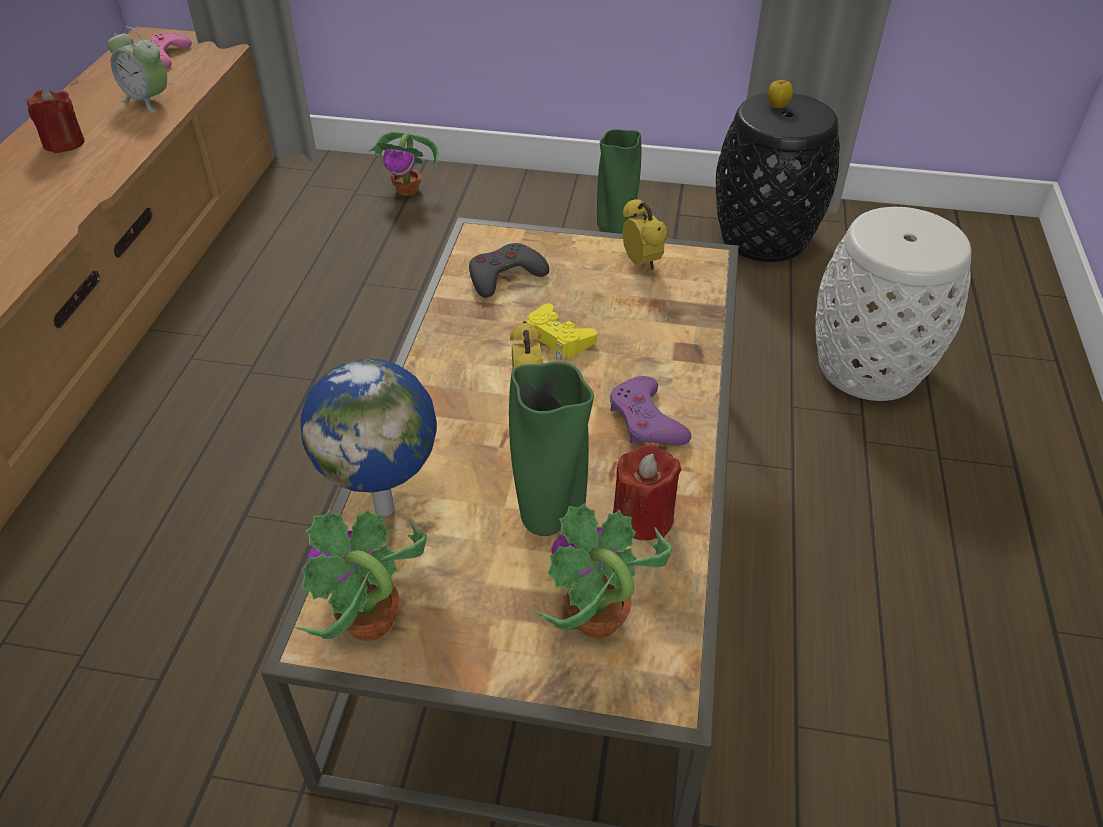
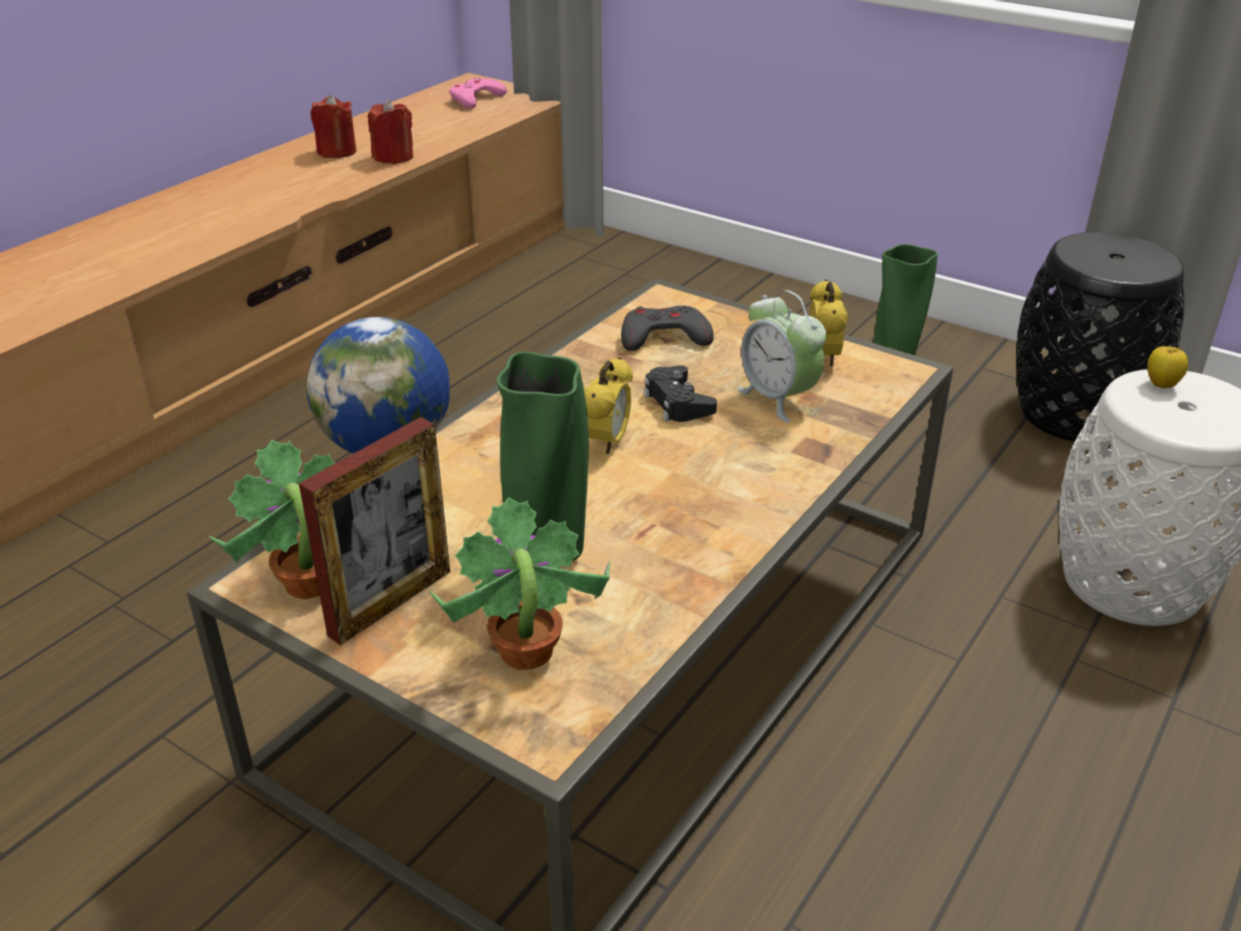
camera: 25 degrees right, 10 degrees down
(148, 101) = (433, 131): alarm clock -> alarm clock (778, 398)
(408, 190) = (683, 281): potted plant -> none
(455, 615) = (390, 603): none -> picture frame
(558, 338) = (677, 402): yellow game controller -> black game controller
(643, 517) = (645, 580): red candle -> red candle (393, 157)
(646, 420) = (716, 497): purple game controller -> none
(777, 106) = (1109, 247): apple -> apple (1161, 385)

